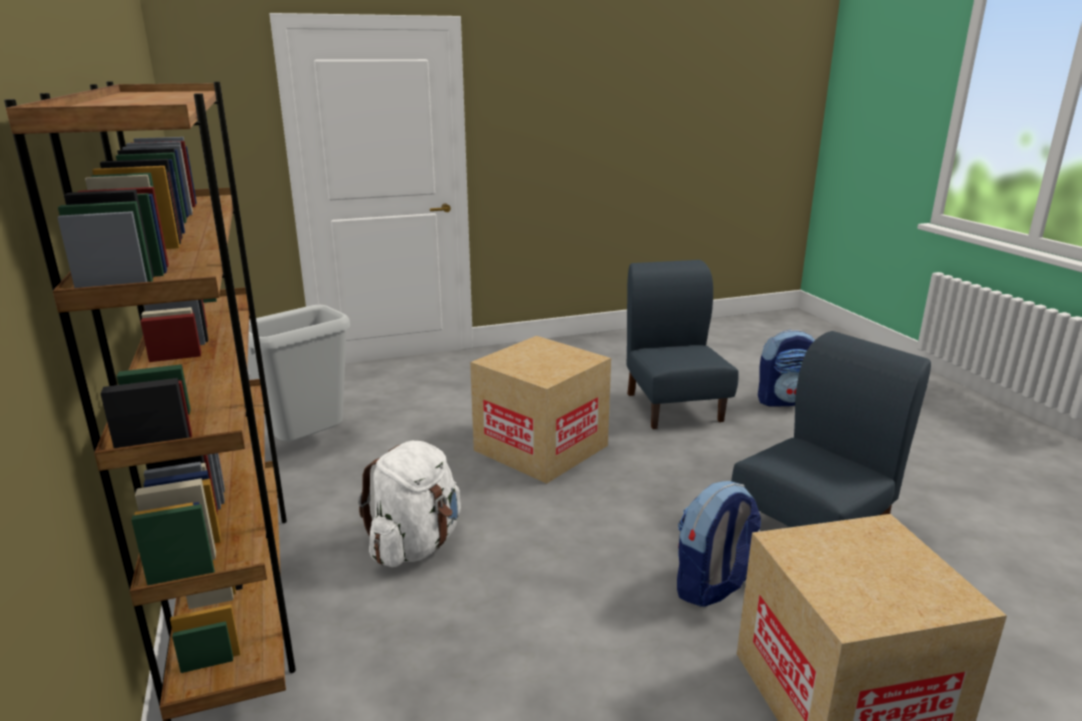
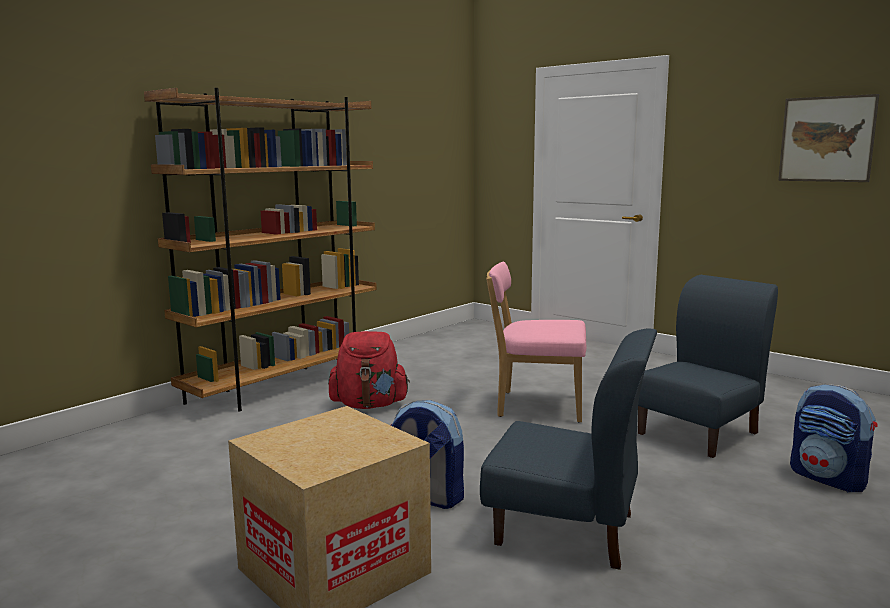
camera: 60 degrees right, 10 degrees down
(309, 444) = (439, 355): grey trash can -> none
(416, 545) = (369, 405): white backpack -> red backpack
(541, 448) = (535, 406): cardboard box -> pink chair
(617, 114) = (826, 139): none -> picture

